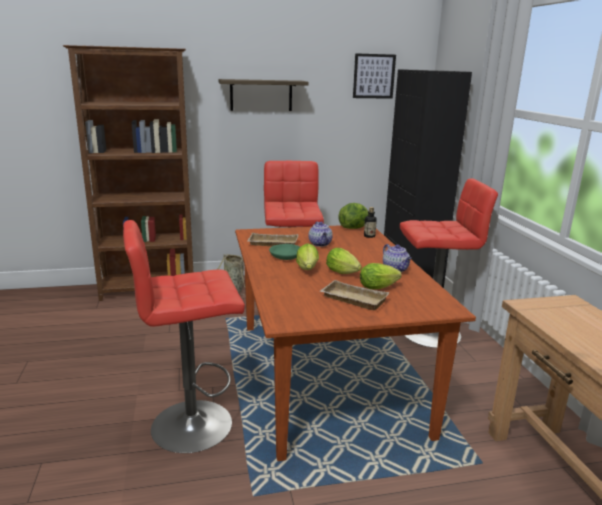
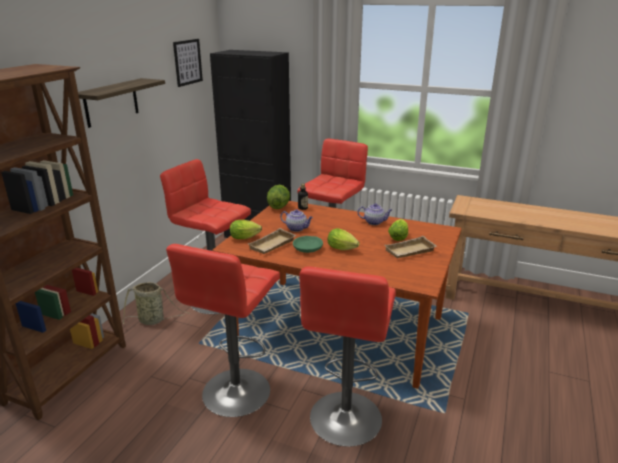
camera: 55 degrees left, 5 degrees up
(180, 356) = (235, 392): none -> red stool
(344, 273) = (364, 239): lettuce -> lettuce (246, 238)

